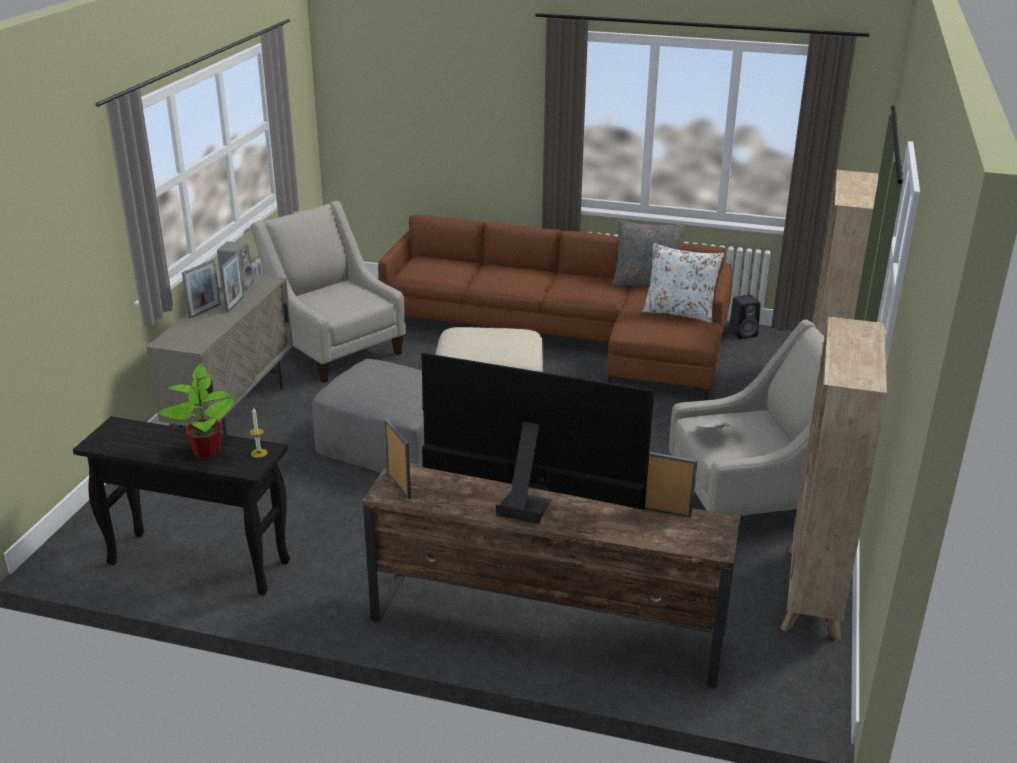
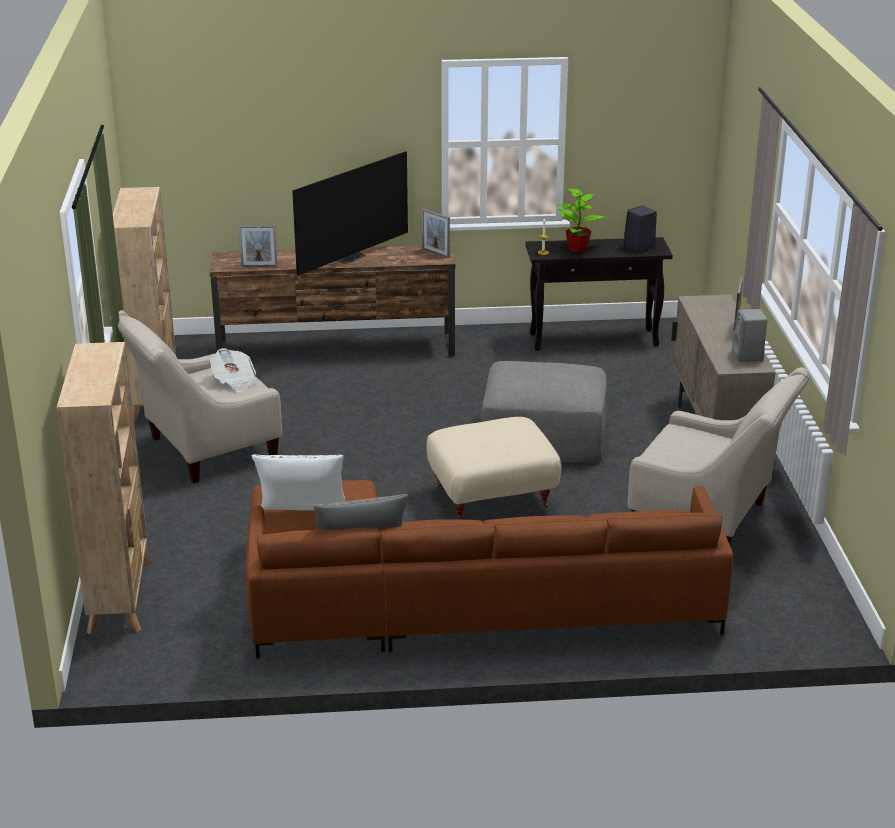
camera: 160 degrees right, 0 degrees up
(235, 304) = (720, 339): picture frame -> none
(526, 503) = (348, 257): television -> television turned 45 degrees counterclockwise
(743, 333) = (226, 658): black speaker -> black speaker (638, 247)

